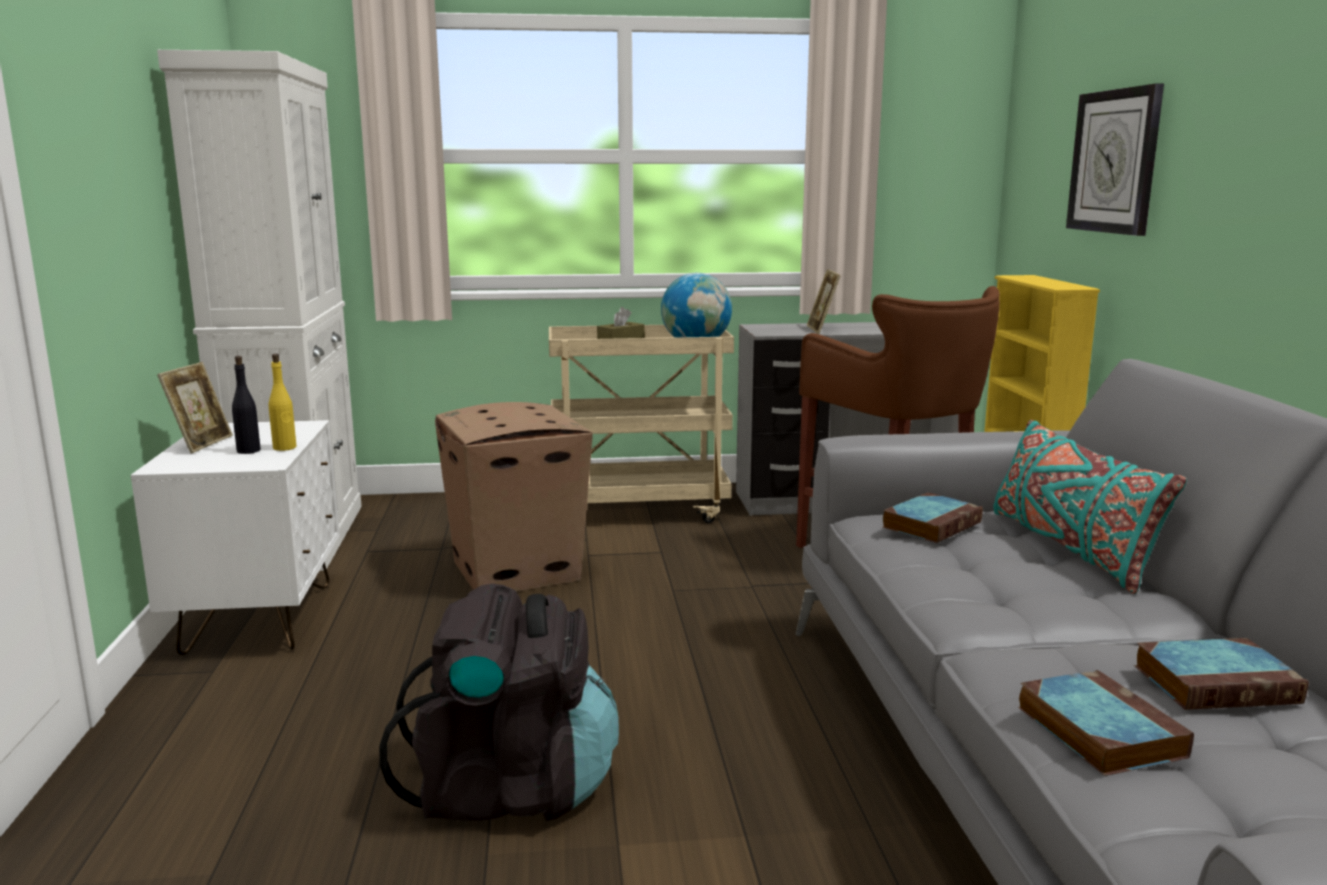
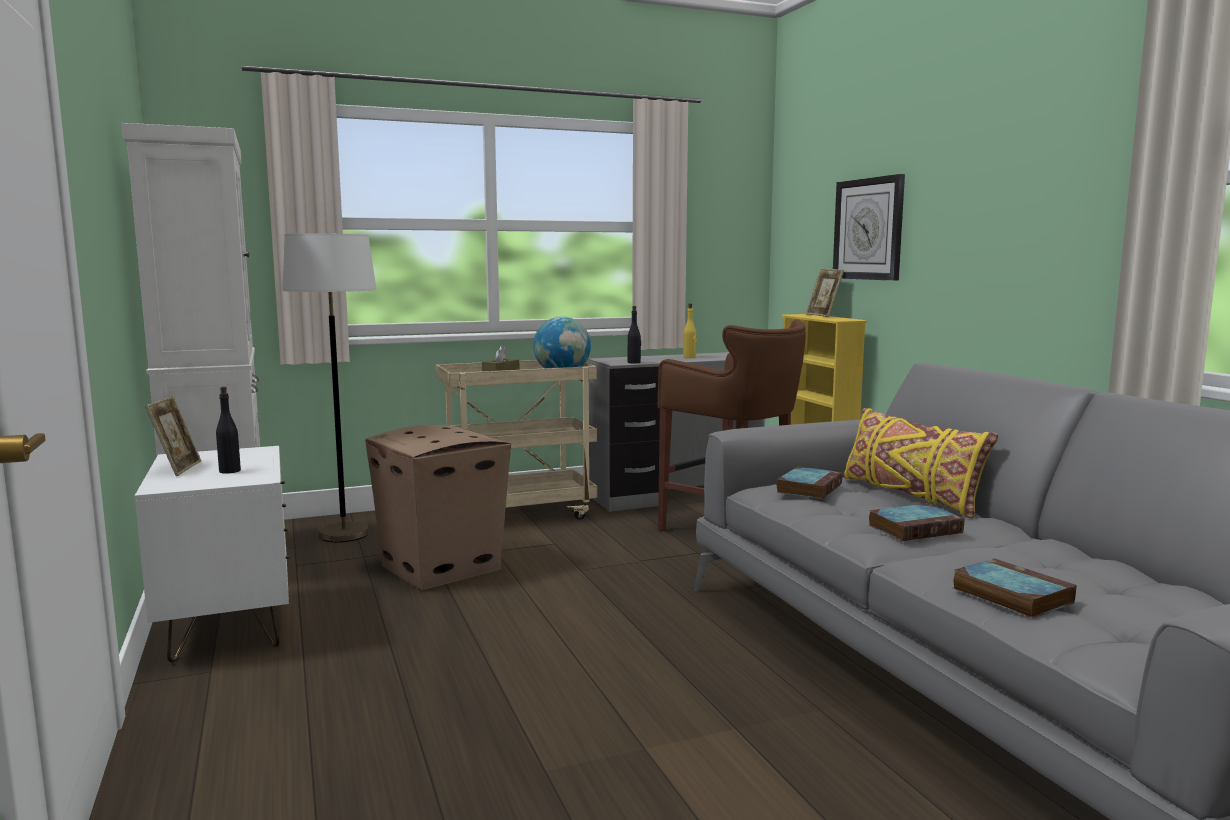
camera: 15 degrees left, 5 degrees down
(285, 448) = (262, 467): yellow bottle -> yellow bottle (689, 357)
(436, 518) = (344, 534): none -> white floor lamp
(511, 788) = (536, 722): black backpack -> none
(788, 333) = (634, 362): none -> black bottle
(821, 330) = (656, 360): picture frame -> picture frame (823, 315)
(1070, 548) = (910, 495): turquoise pillow -> yellow pillow
(1217, 683) = (1061, 561): book -> book (915, 528)

